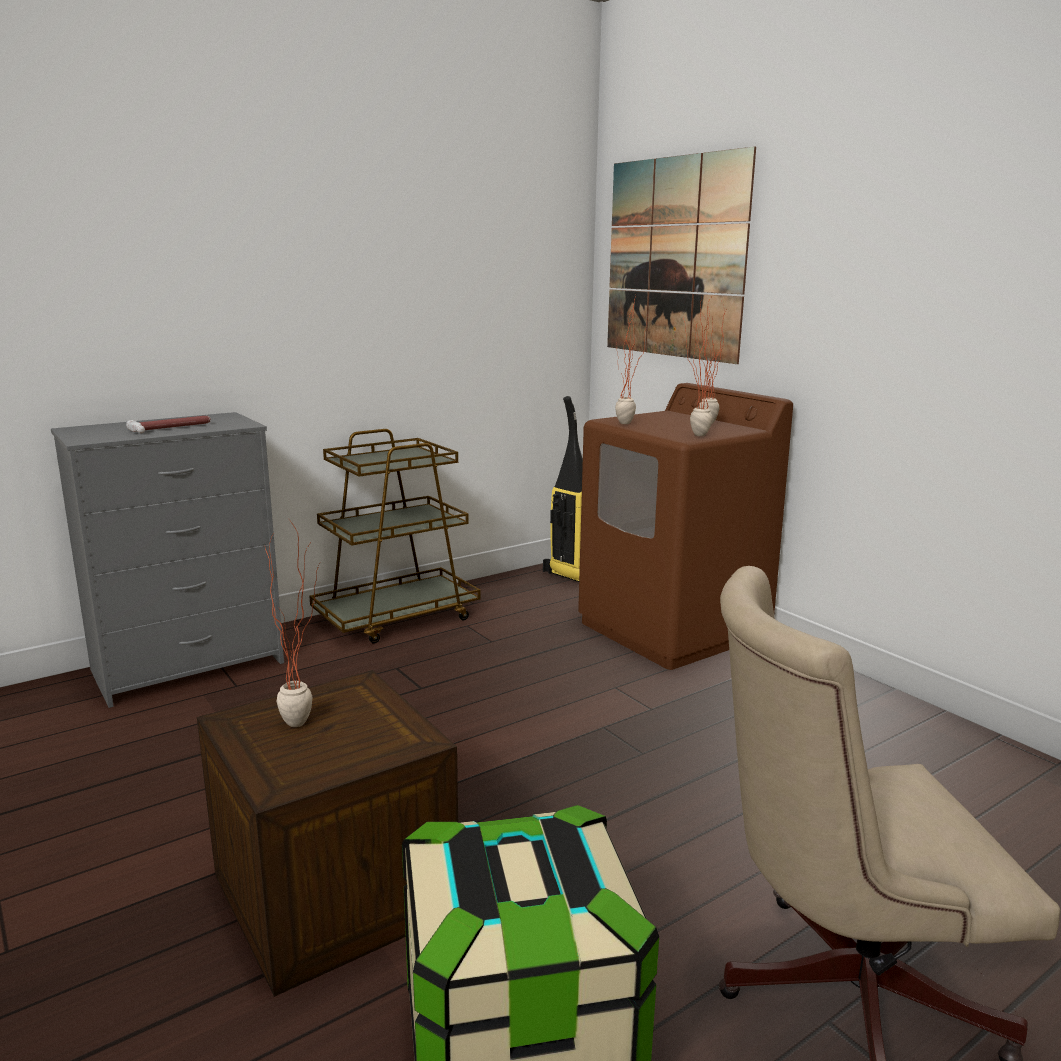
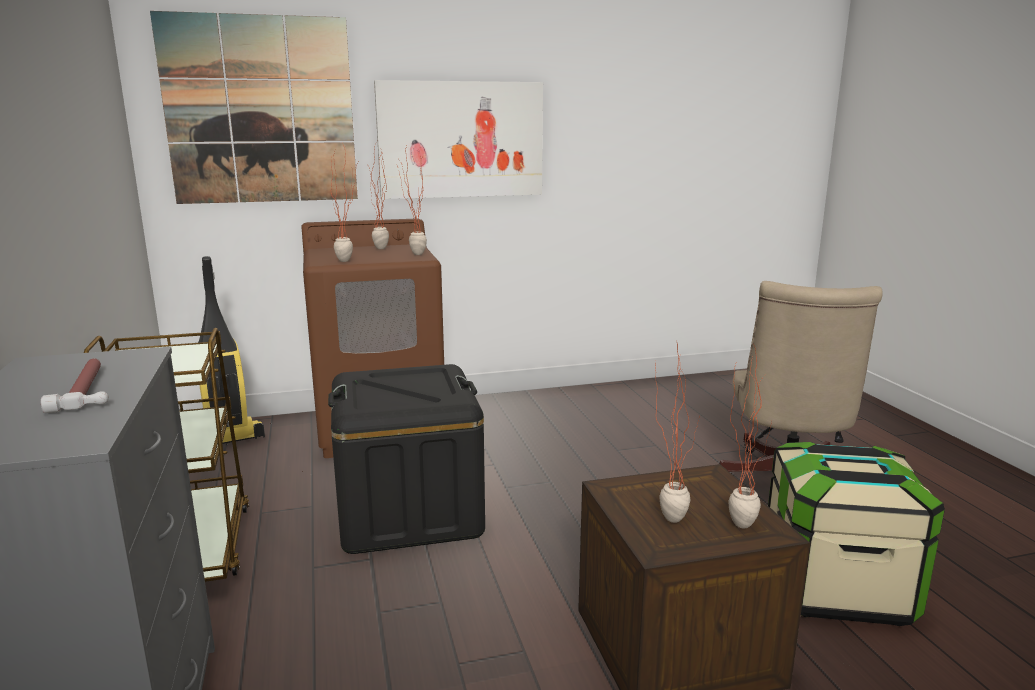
camera: 70 degrees left, 0 degrees up
(303, 764) = (740, 520): none -> potted plant
(511, 686) = (409, 512): none -> black storage box
(860, 300) = (461, 140): none -> picture

